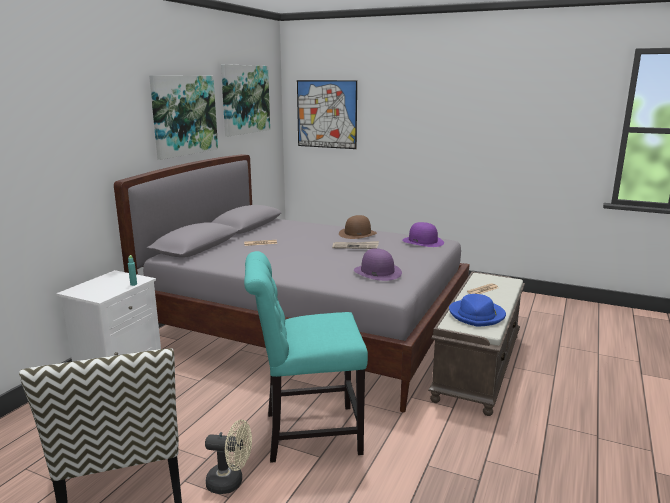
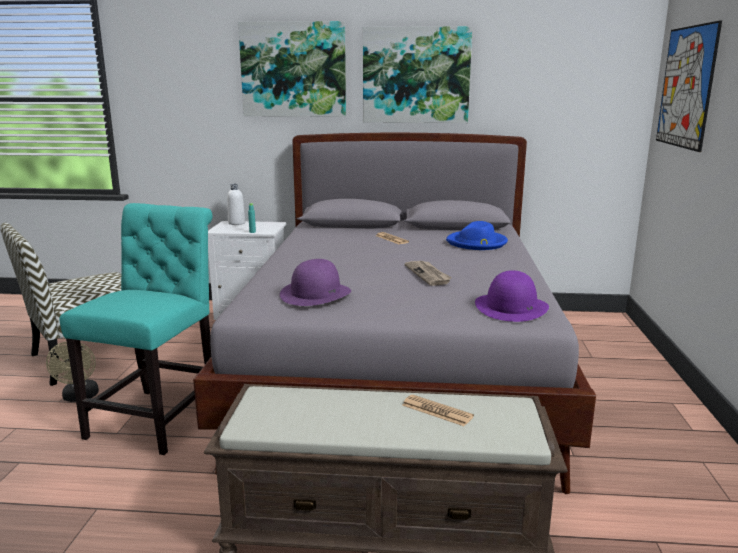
camera: 70 degrees right, 0 degrees up
(83, 287) = (236, 223): none -> white bottle
(245, 99) = (550, 60): picture -> picture (293, 70)
(306, 433) = (159, 417): turquoise chair -> turquoise chair turned 45 degrees clockwise
(357, 234) = (497, 269): brown hat -> none
(477, 315) = (309, 412): blue hat -> blue hat (477, 243)

